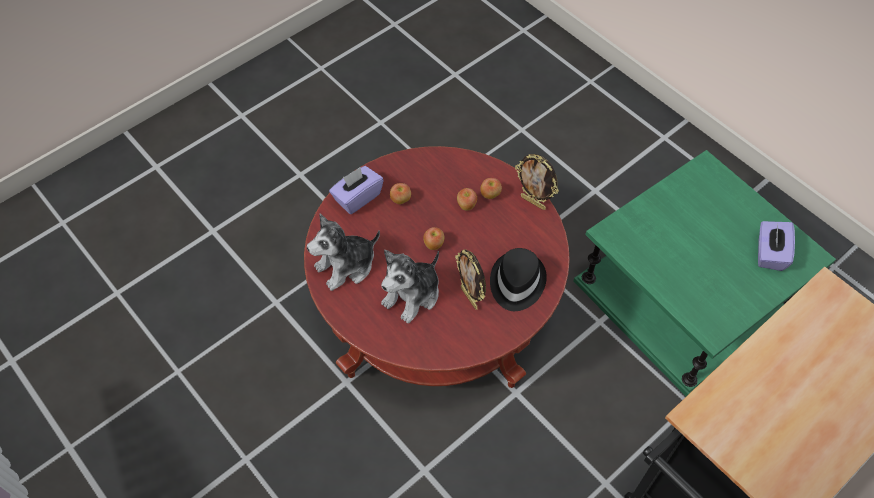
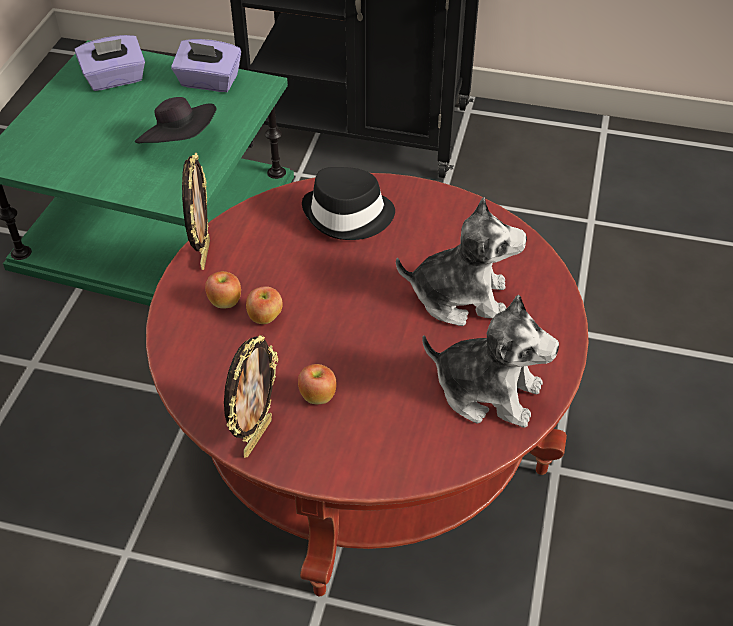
camera: 125 degrees left, 10 degrees down
(357, 197) = (359, 453): purple tissue box -> purple tissue box (209, 82)
(434, 244) = (363, 317): apple -> none
(470, 298) = (410, 244): picture frame -> picture frame (256, 437)
(668, 256) = (180, 143): none -> black hat

